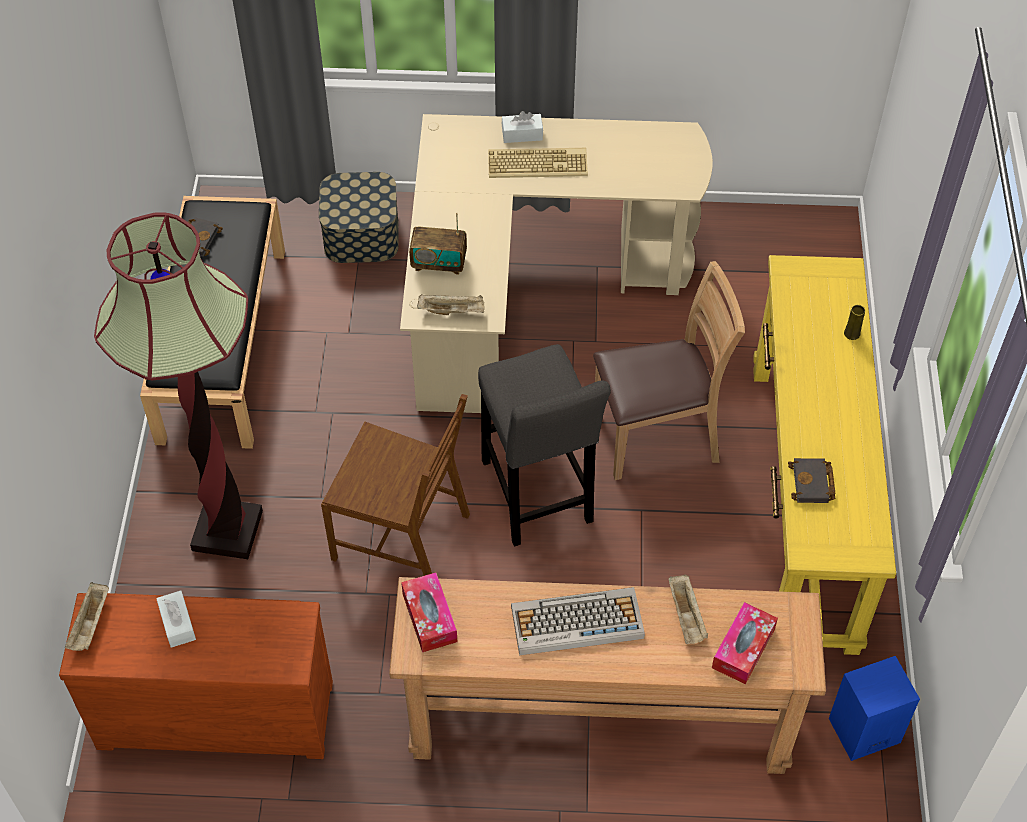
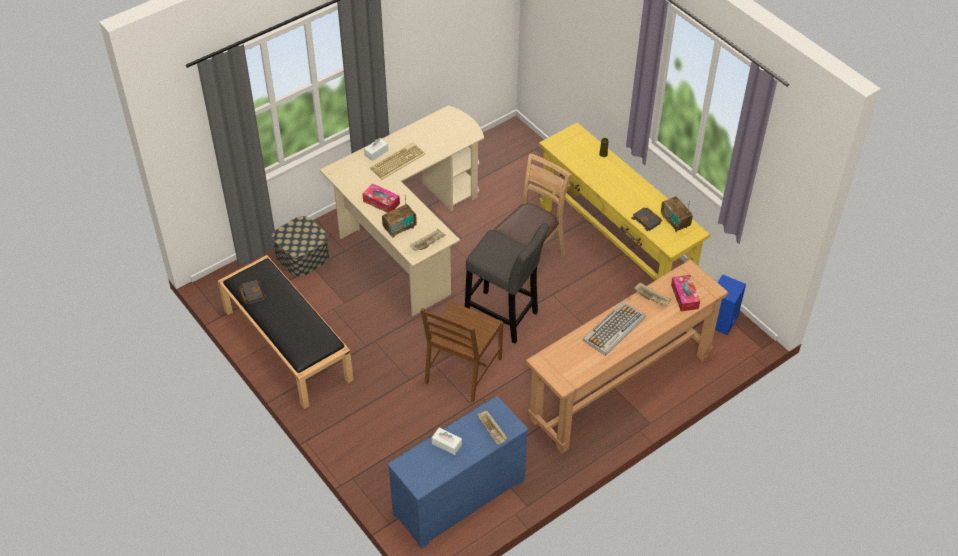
camera: 40 degrees left, 5 degrees down
(90, 624) = (408, 471): beige tray -> beige tray (492, 431)
(216, 709) = (457, 494): brown dresser -> blue dresser
(227, 530) = (380, 421): floor lamp -> none
(403, 535) = (462, 370): brown chair -> brown chair turned 135 degrees clockwise
(429, 617) = (555, 366): tissue box -> tissue box (381, 202)
(856, 515) = (675, 222): none -> radio

